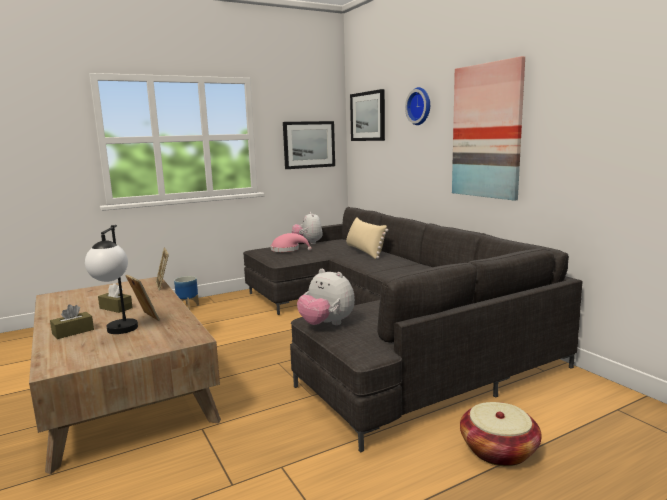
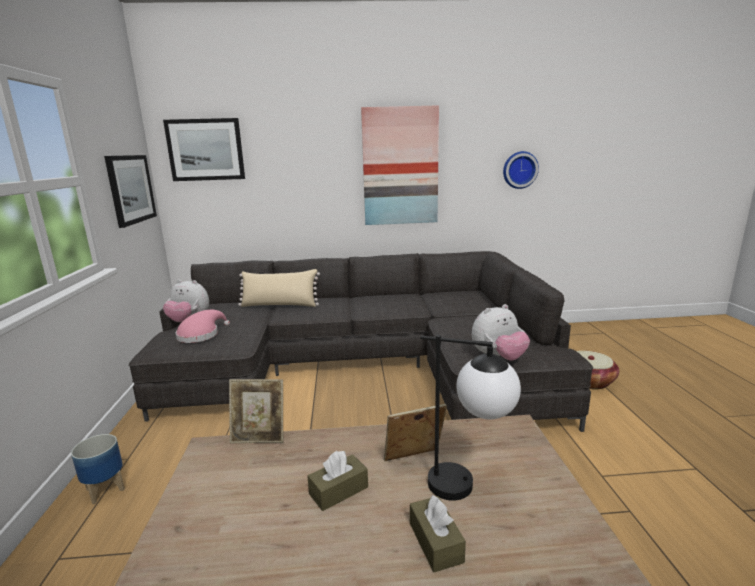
camera: 65 degrees left, 5 degrees up
(420, 106) = (307, 141): wall clock -> wall clock (519, 170)

